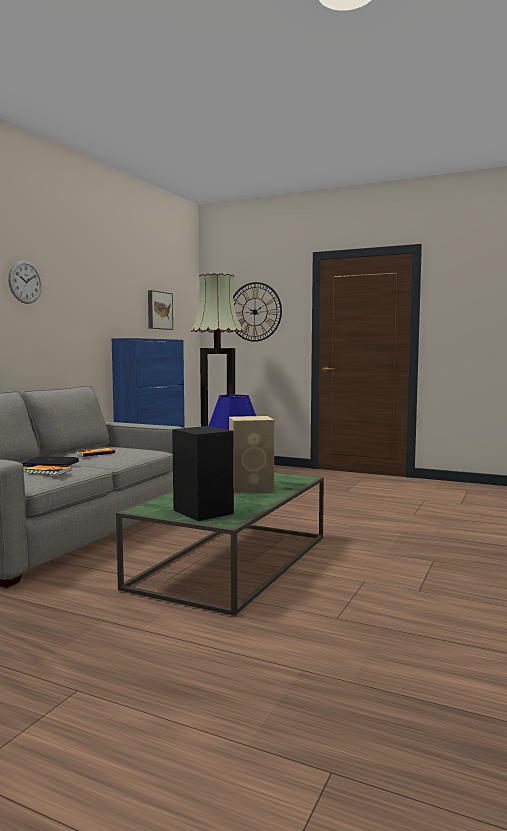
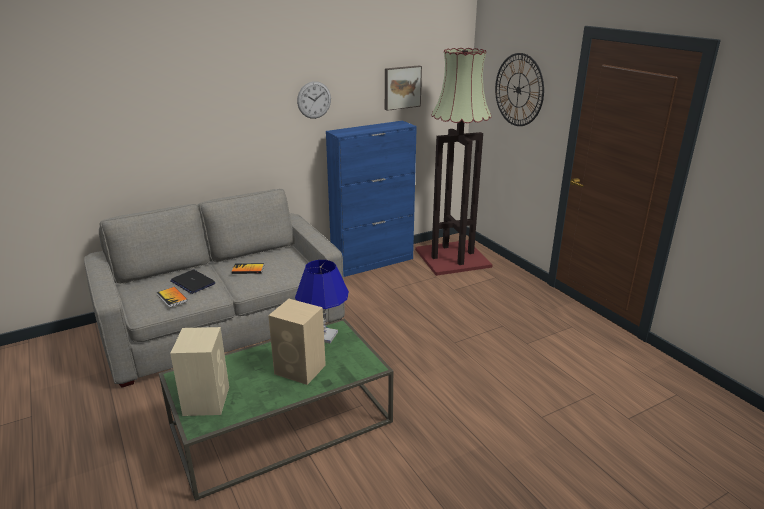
camera: 35 degrees right, 20 degrees up
(25, 282) = (215, 94): wall clock -> wall clock (314, 100)
(202, 511) = (206, 400): black speaker -> beige speaker

